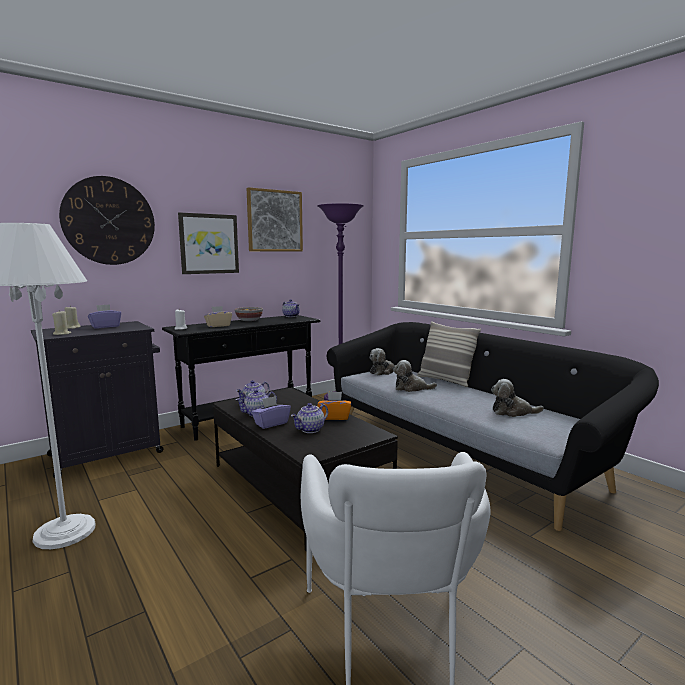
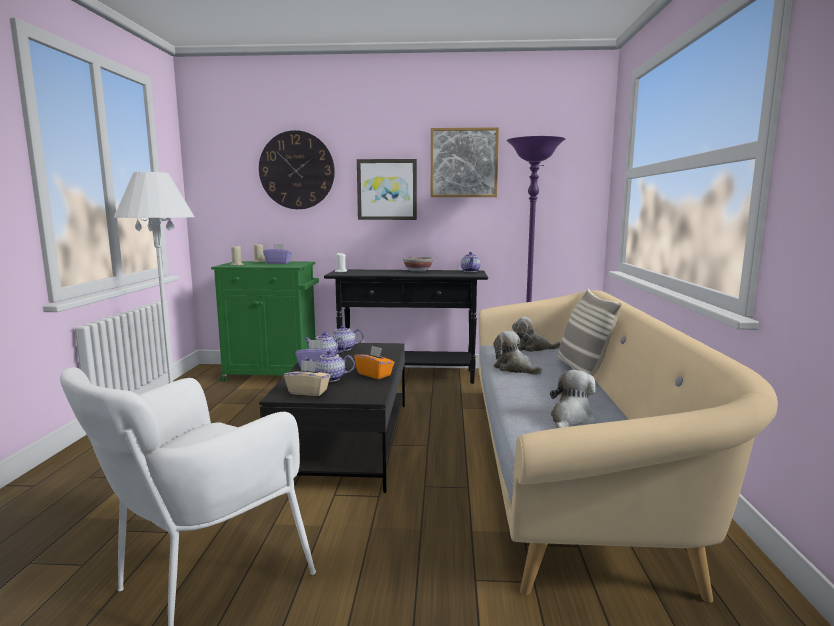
camera: 40 degrees right, 0 degrees up
(108, 453) = (273, 374): black cabinet -> green cabinet
(218, 325) = (376, 272): beige tissue box -> beige tissue box (308, 392)
(460, 451) = (567, 469): black sofa -> beige sofa
(512, 412) = (571, 421): plush toy -> plush toy turned 75 degrees clockwise

